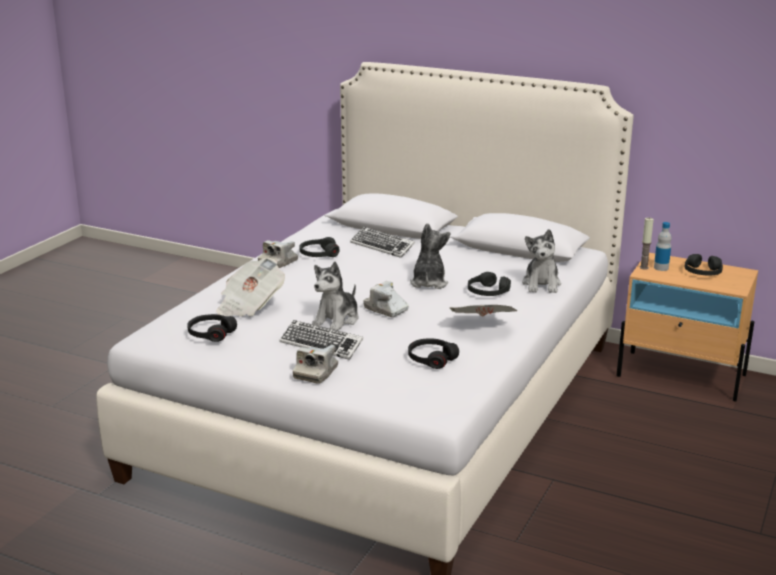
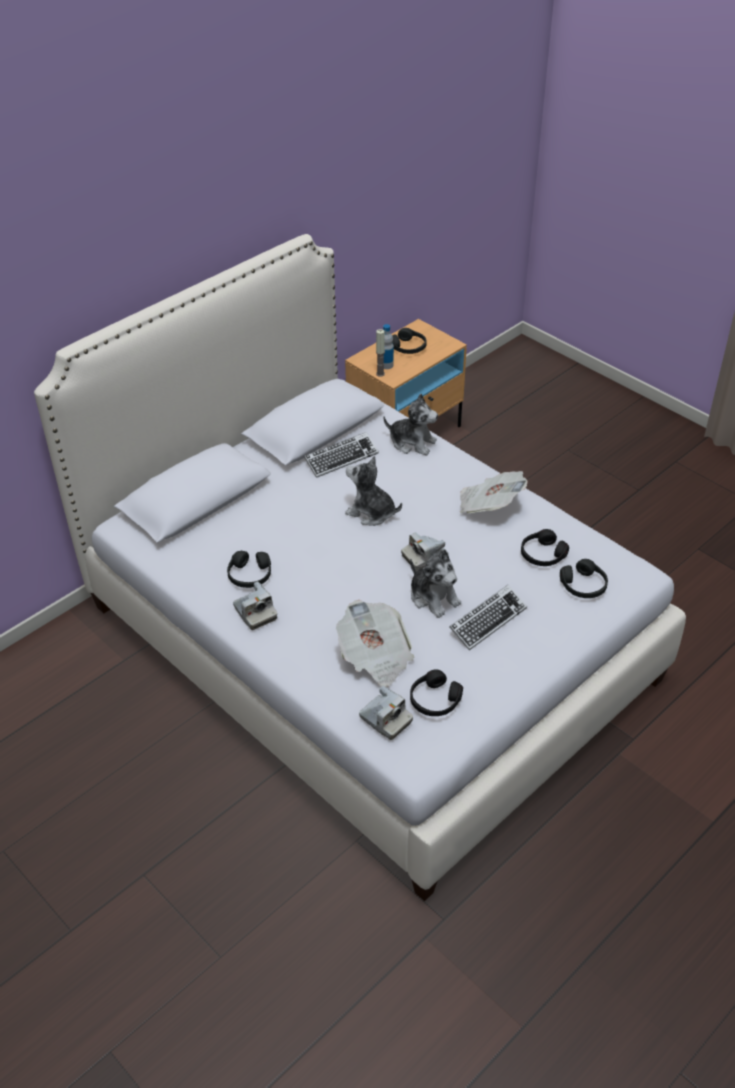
camera: 70 degrees left, 20 degrees up
(316, 373) = (546, 636): camera -> camera (385, 720)
(382, 246) = (256, 521): keyboard -> keyboard (341, 458)
(487, 292) = (414, 481): black headphones -> black headphones (583, 585)

